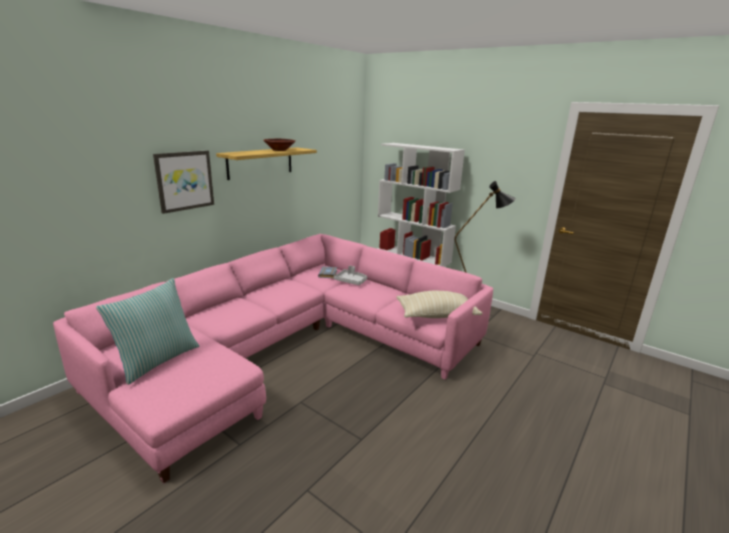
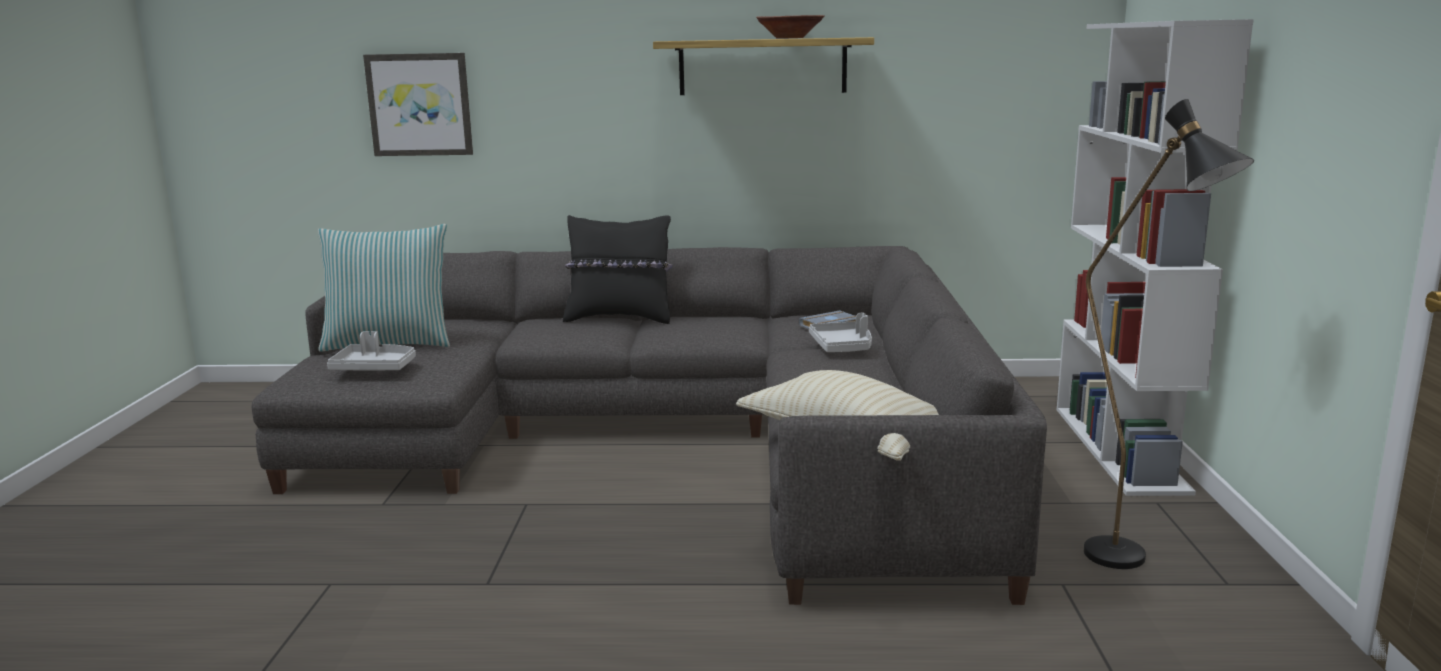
camera: 55 degrees right, 5 degrees down
(184, 181) = (592, 88): picture -> picture (420, 104)
(194, 376) = (374, 368): none -> grey tray
(237, 299) = (620, 318): none -> black pillow
(293, 345) = (672, 441): pink sofa -> grey sofa

